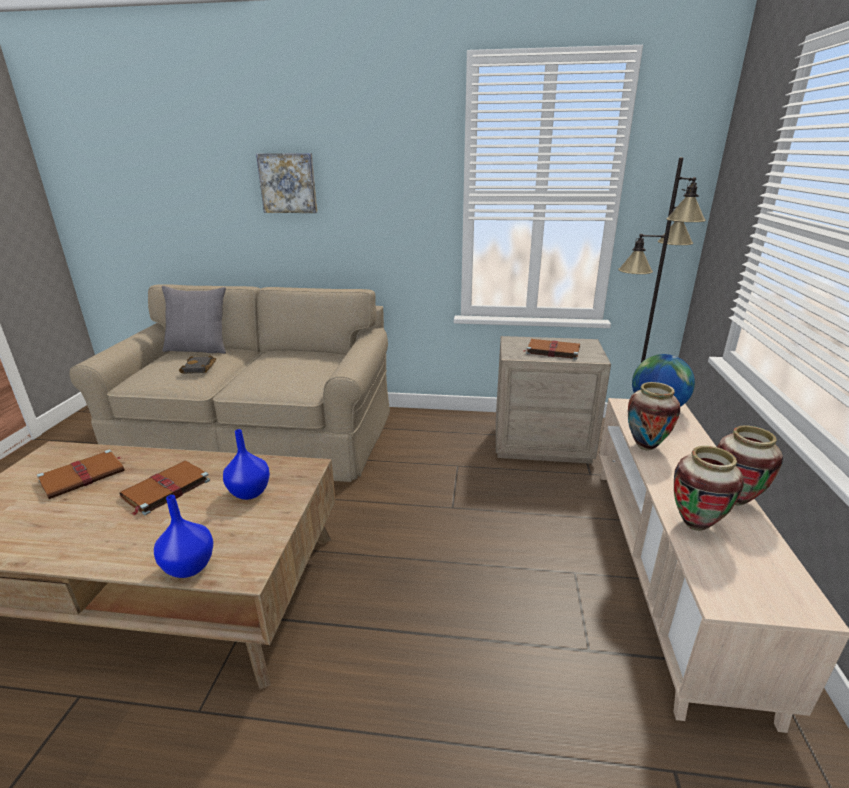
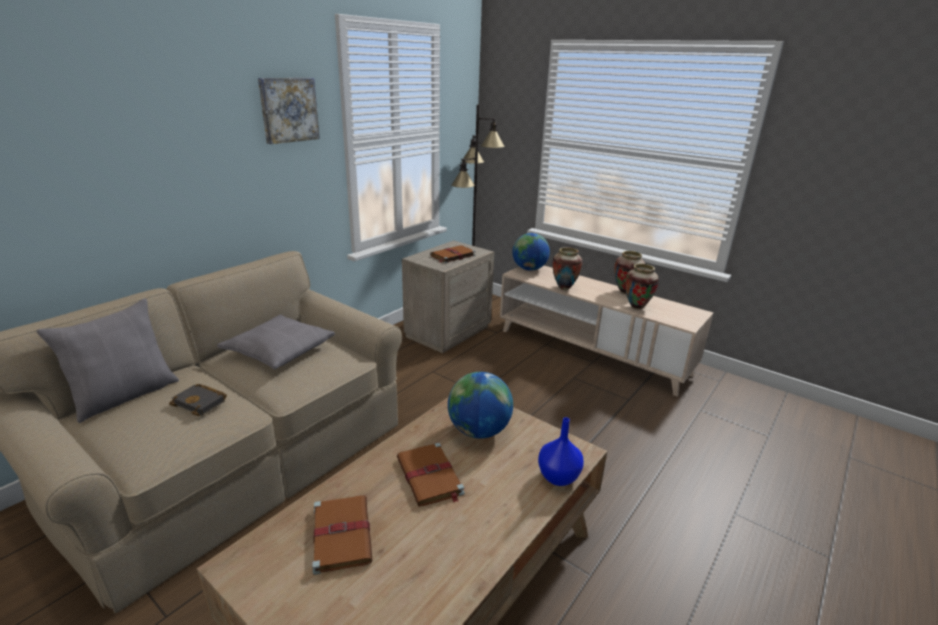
camera: 60 degrees left, 0 degrees up
(250, 492) = (479, 431): blue vase -> globe
(288, 183) = (172, 150): picture -> picture (288, 110)
(291, 362) = (279, 350): none -> grey pillow

